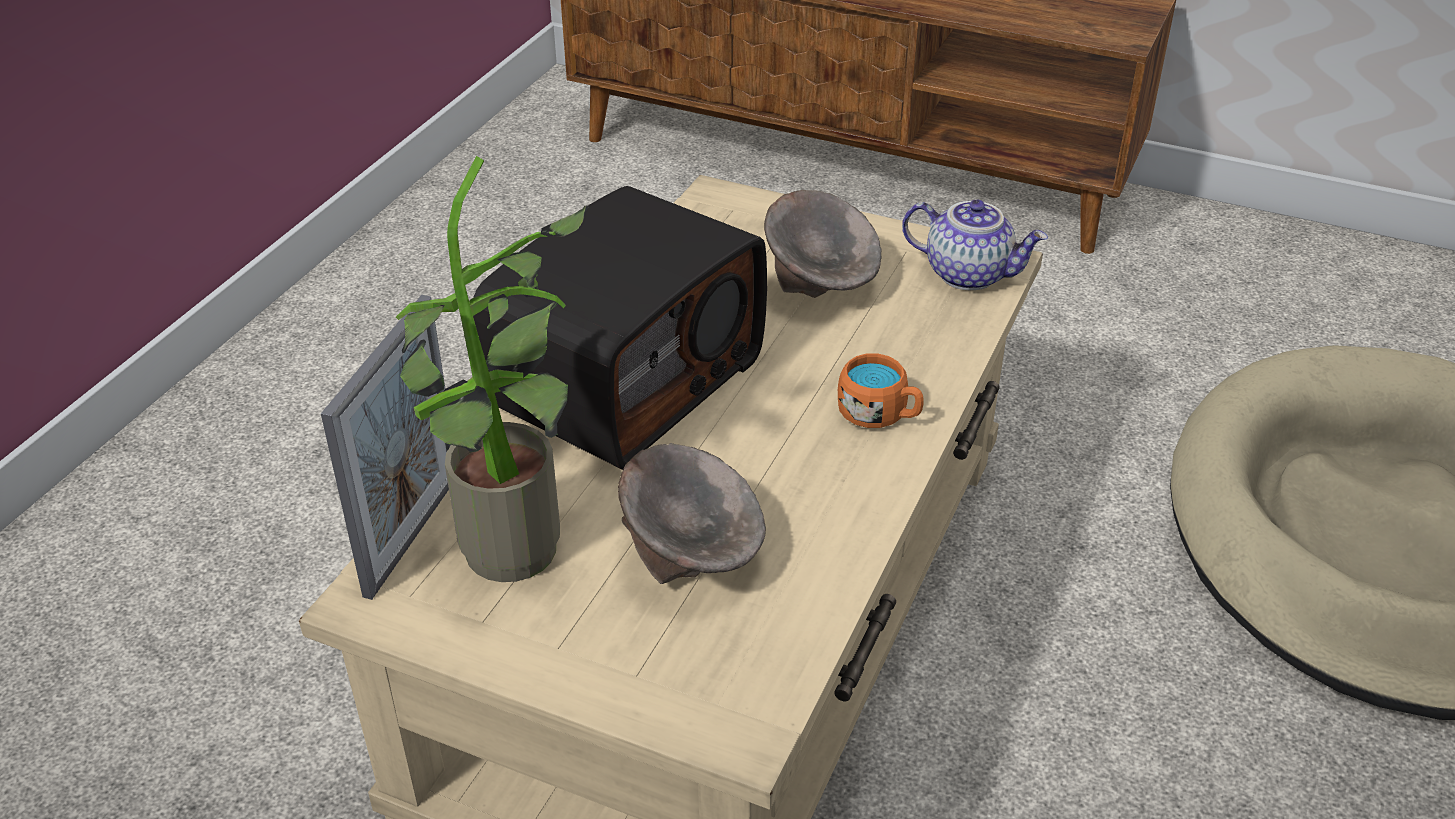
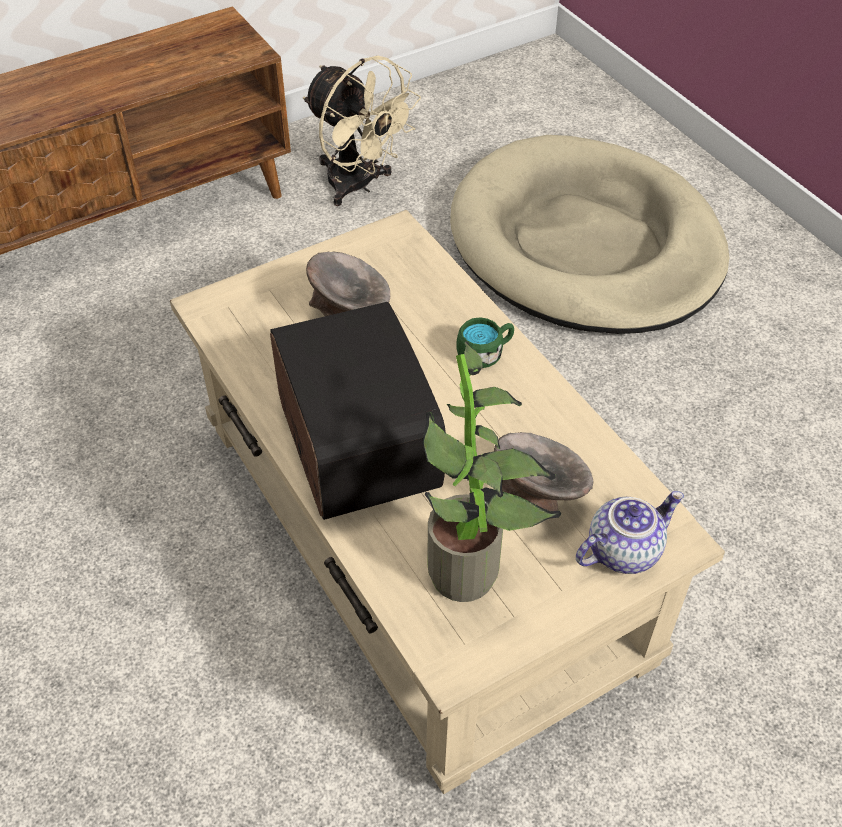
camera: 55 degrees left, 10 degrees up
(413, 533) = (408, 617): picture frame -> none
(880, 415) = (485, 353): orange mug -> green mug
(969, 274) = (397, 247): teapot -> teapot (623, 549)
(1191, 297) = (359, 186): none -> beige fan

